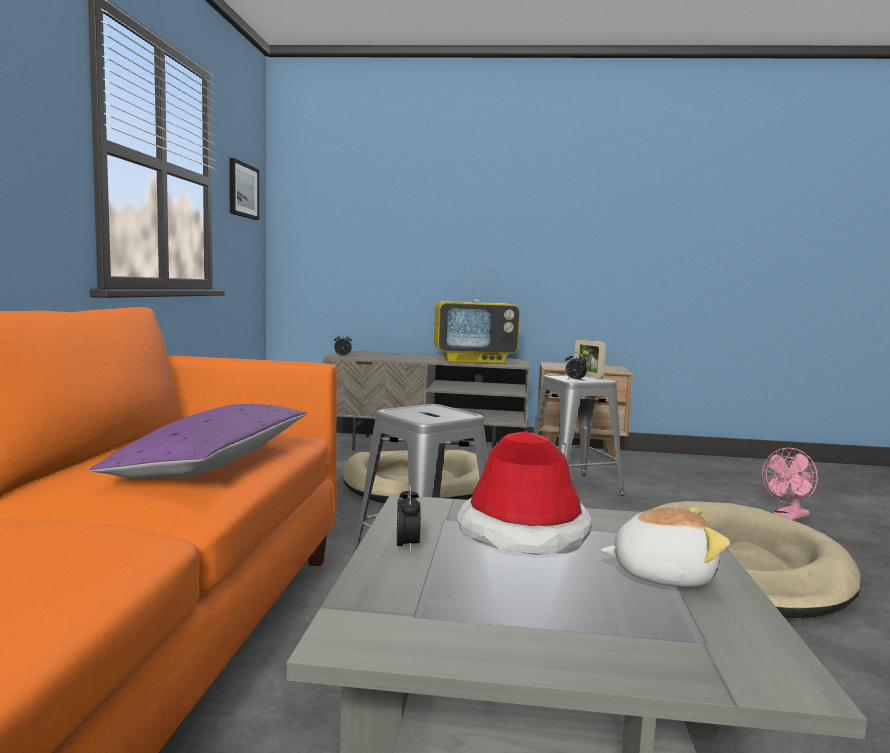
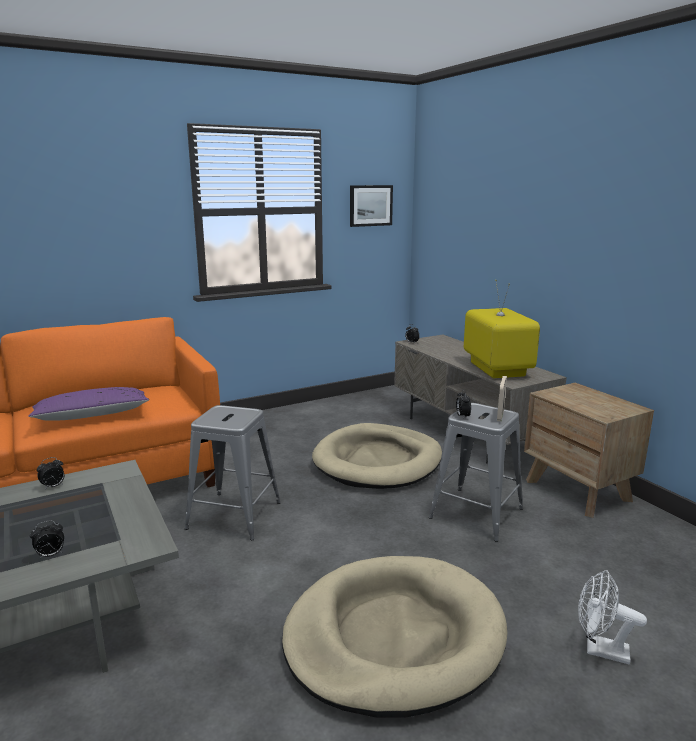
camera: 55 degrees right, 10 degrees up
(474, 361) = (496, 369): television -> television turned 150 degrees counterclockwise
(523, 532) = (94, 506): hat -> none
(662, 574) = (50, 555): plush toy -> alarm clock
(788, 516) = (599, 650): pink fan -> white fan

